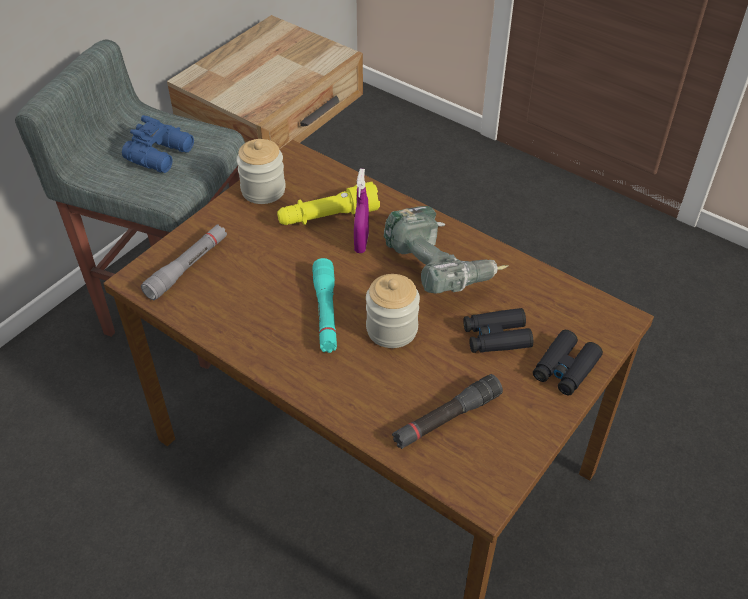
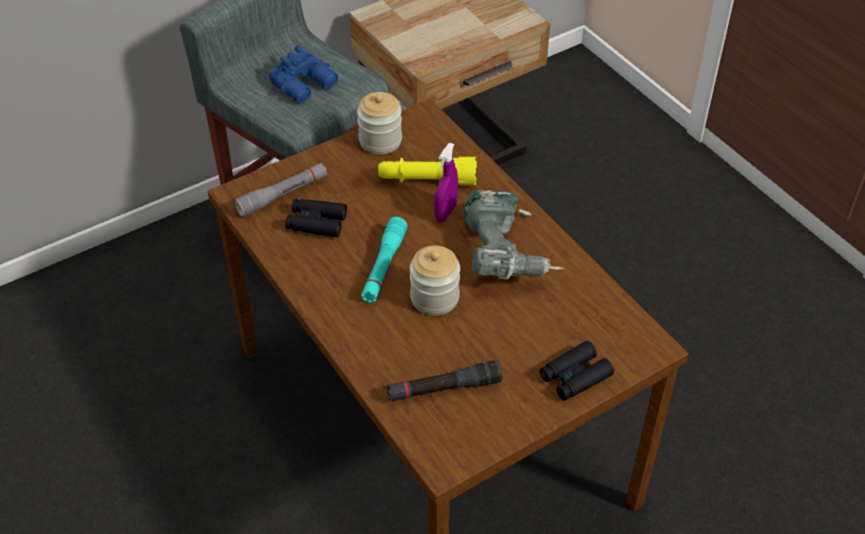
camera: 20 degrees right, 0 degrees up
(496, 337) = (526, 331): black binoculars -> black binoculars (316, 223)

